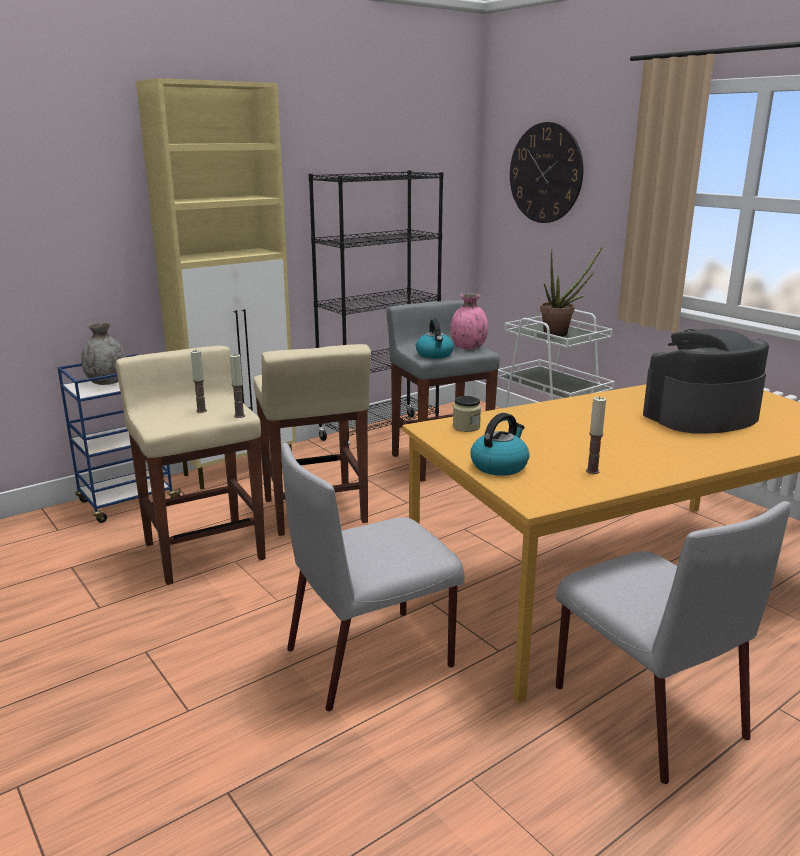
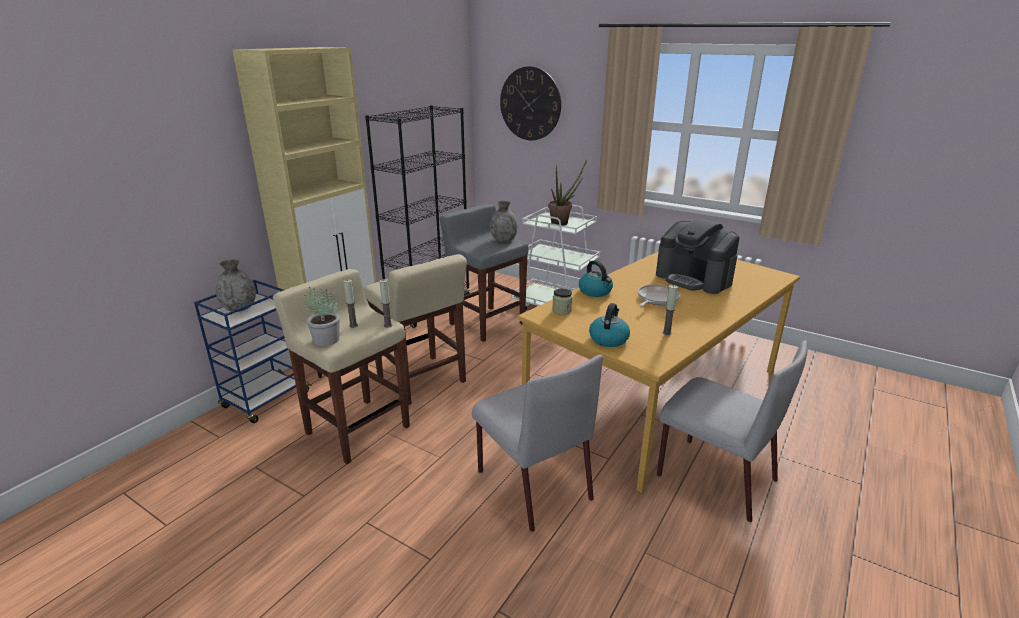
camera: 20 degrees left, 5 degrees up
(158, 420) = (325, 340): none -> potted plant
(372, 657) = (532, 484): grey chair -> grey chair turned 75 degrees counterclockwise
(435, 355) = (485, 249): kettle -> kettle (595, 291)
(468, 347) = (503, 240): pink vase -> grey vase
(616, 432) = (656, 299): none -> frying pan
(700, 416) = (694, 279): coffee machine -> coffee machine turned 90 degrees counterclockwise

